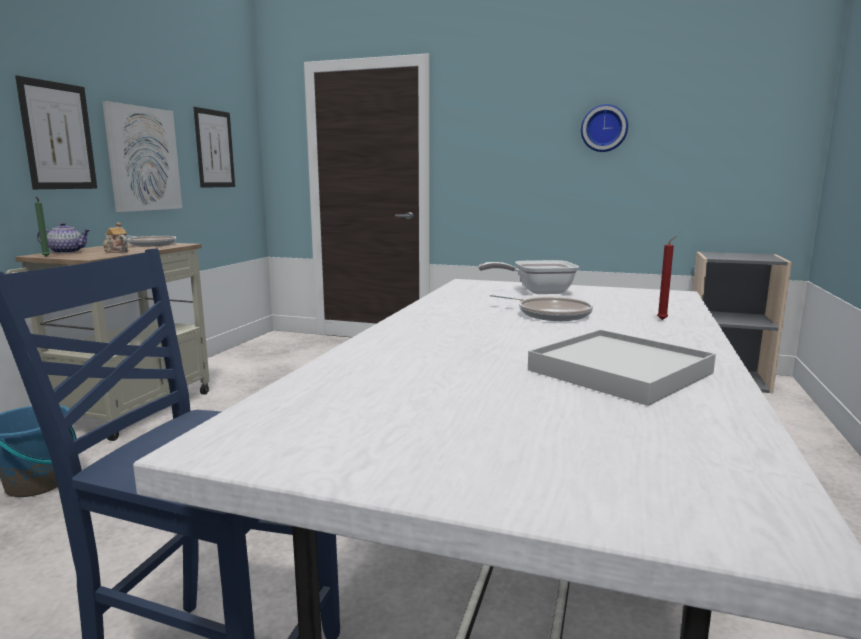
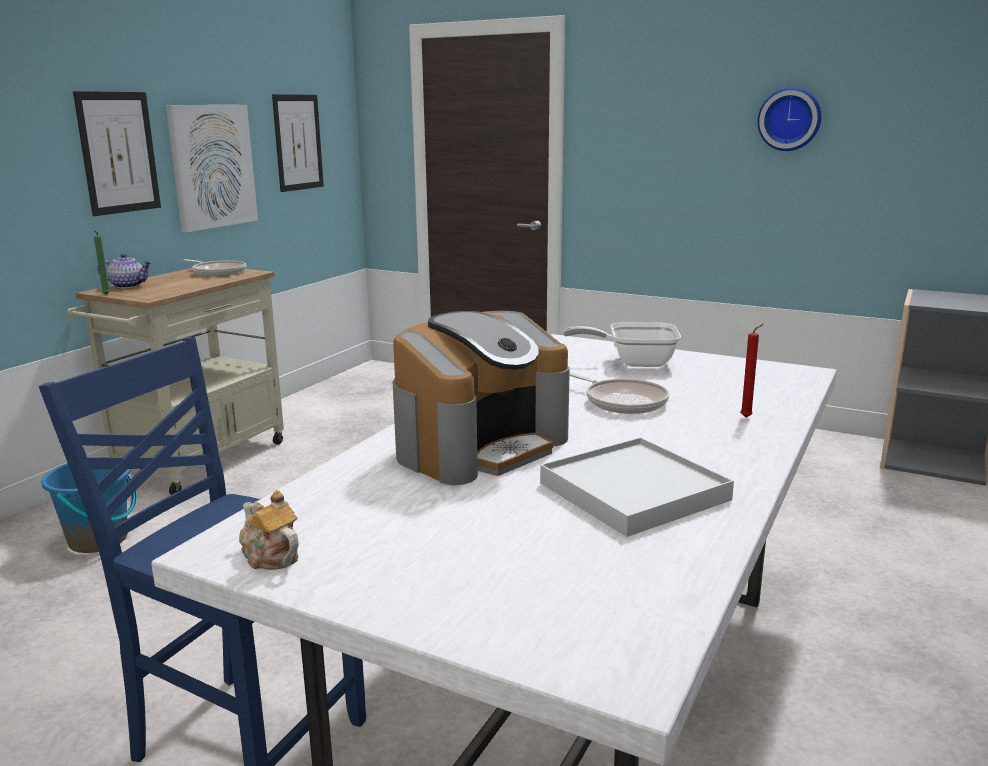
camera: 10 degrees right, 5 degrees up
(116, 251) = (178, 286): teapot -> teapot (270, 556)
(449, 347) = (480, 446): none -> coffee machine

